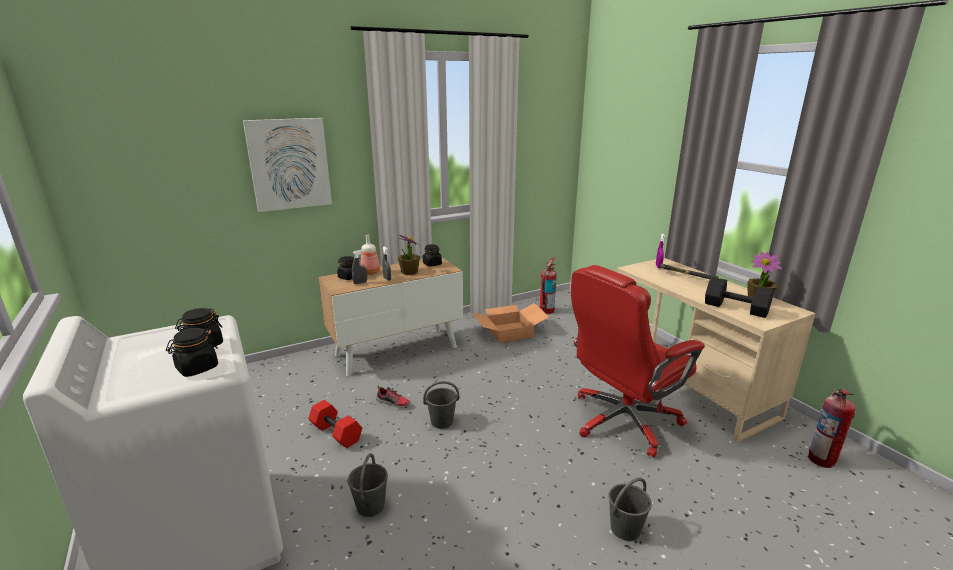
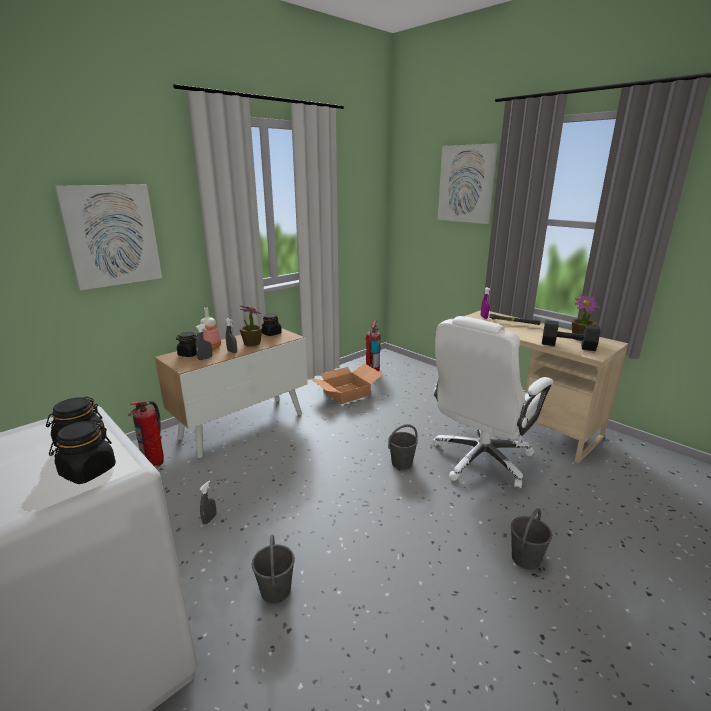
camera: 15 degrees left, 0 degrees up
(337, 433) = (209, 519): red dumbbell -> grey spray bottle
(393, 403) = (259, 478): shoe -> none
(442, 421) = (316, 488): grey bucket -> grey bucket (402, 463)
(623, 420) = (480, 459): red office chair -> white office chair
(658, 117) = (466, 184): none -> picture
(822, 459) = (646, 466): fire extinguisher -> fire extinguisher (154, 462)

